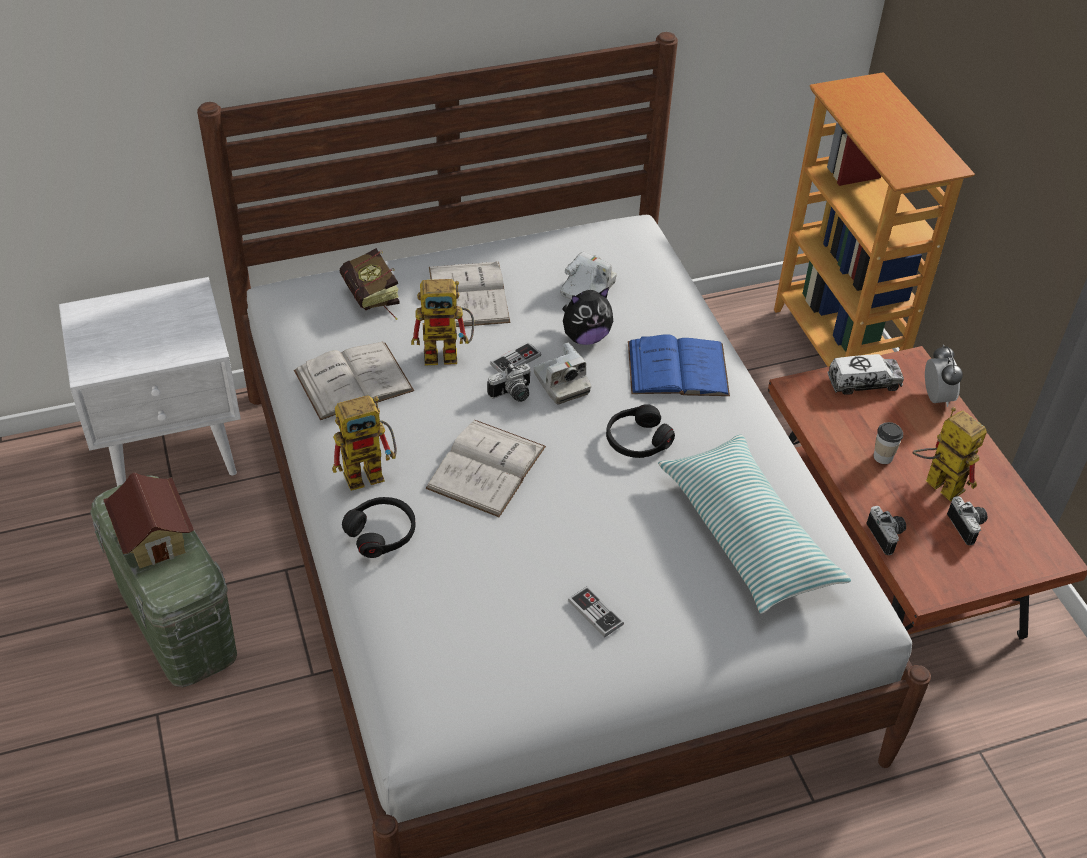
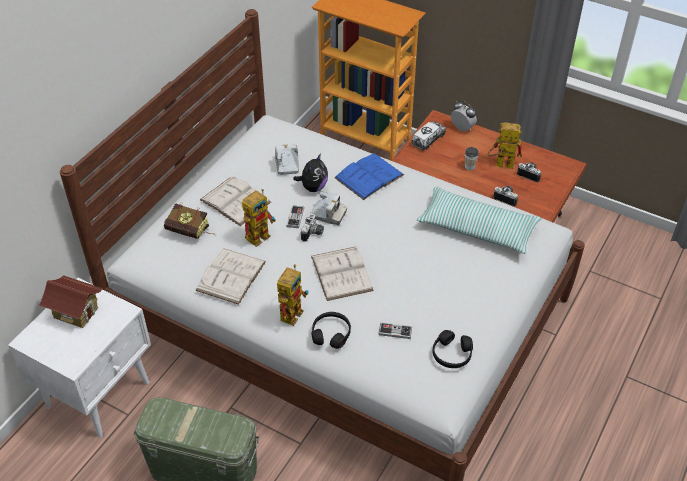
camera: 40 degrees left, 0 degrees up
(155, 540) = (196, 426): toy house -> toy house (76, 312)
(595, 613) = (458, 301): game controller -> game controller (395, 331)
(637, 440) = (390, 218): black headphones -> black headphones (451, 354)

